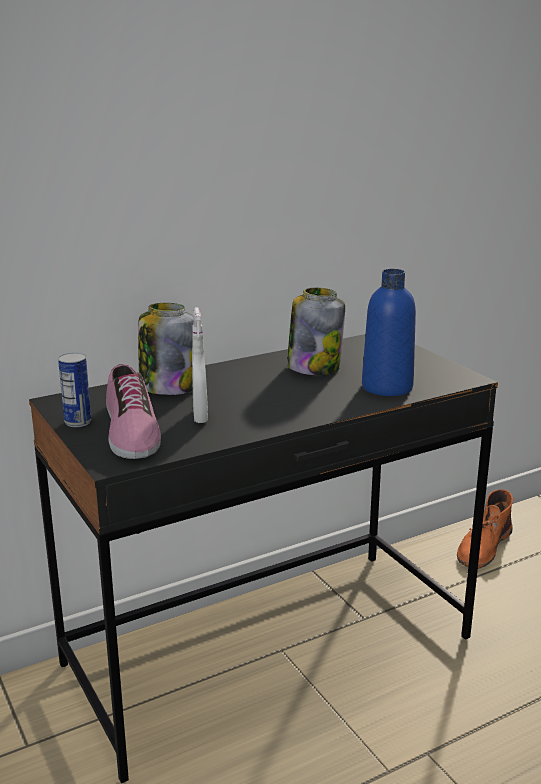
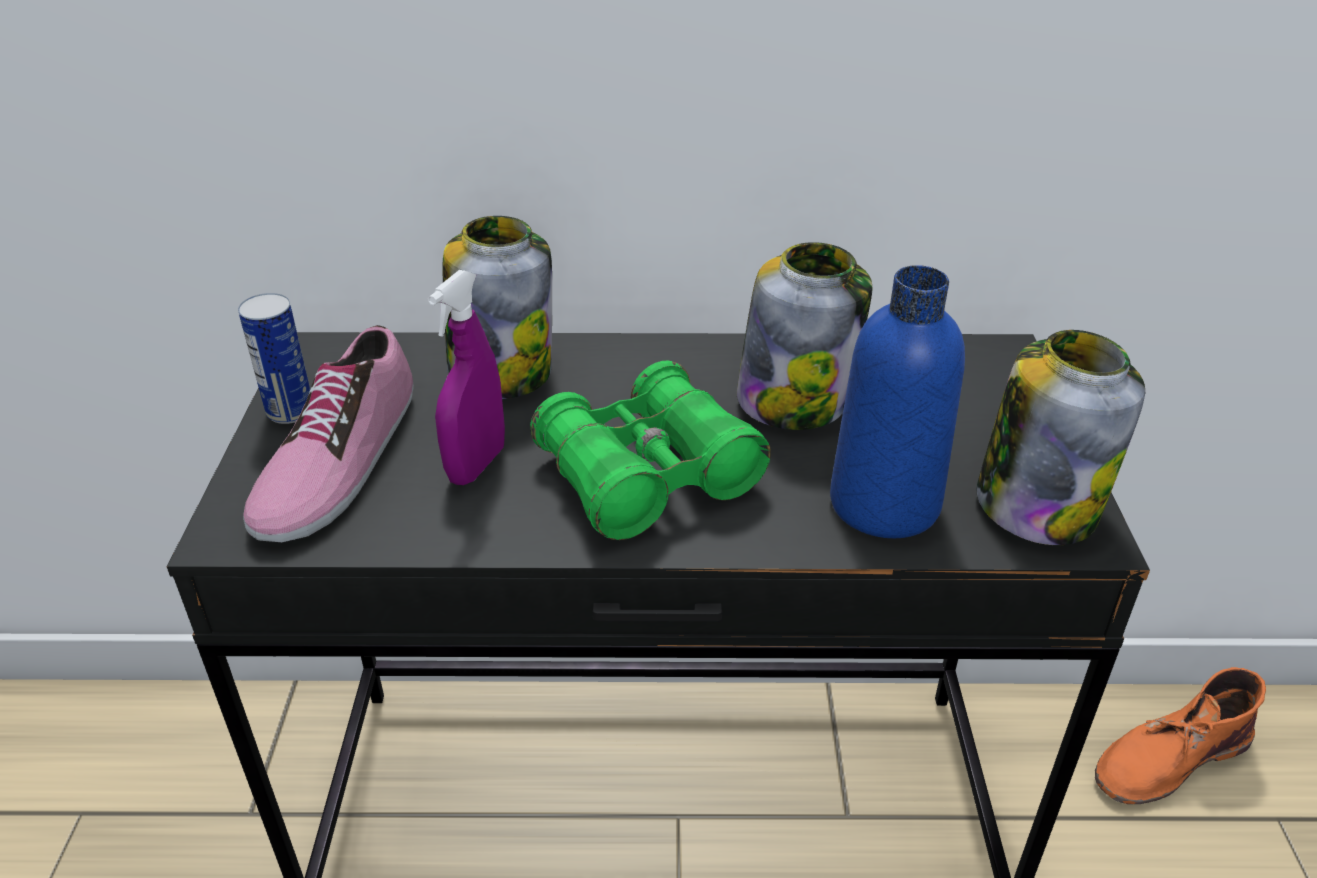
camera: 30 degrees right, 15 degrees up
(200, 416) = (476, 465): white spray bottle -> purple spray bottle
(282, 402) = (647, 475): none -> green binoculars
(441, 374) = (1036, 503): none -> jar

